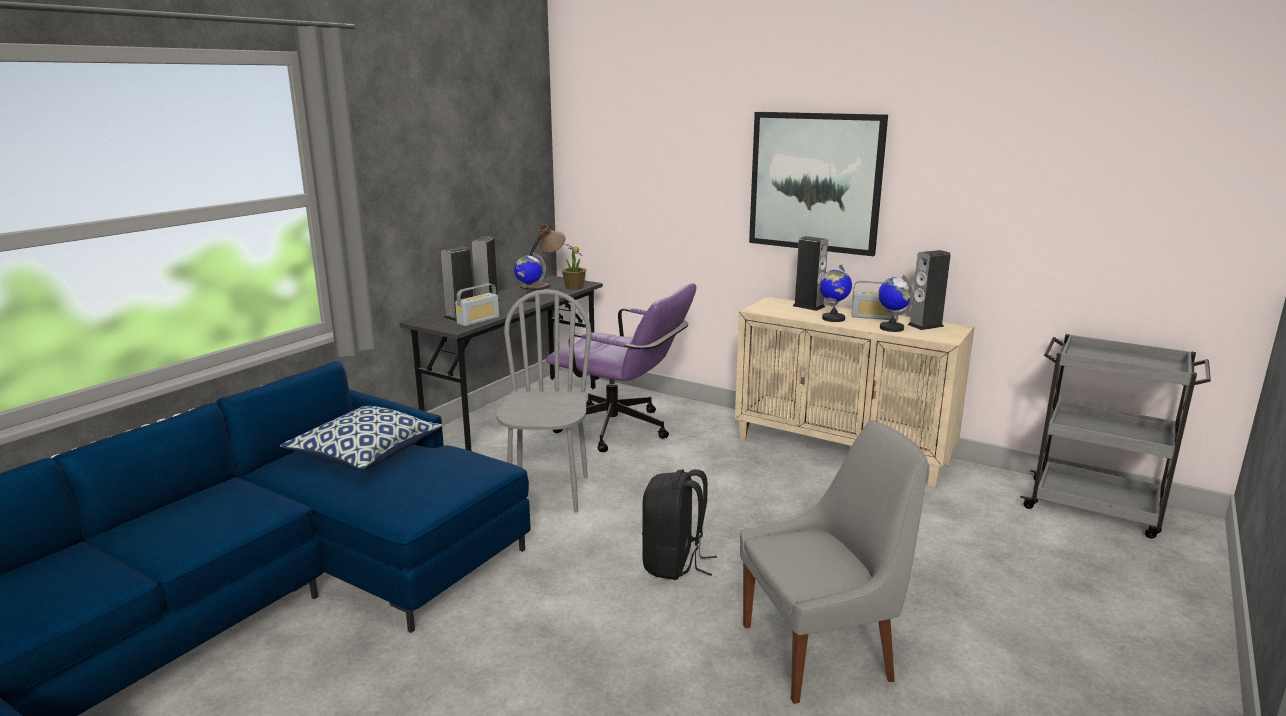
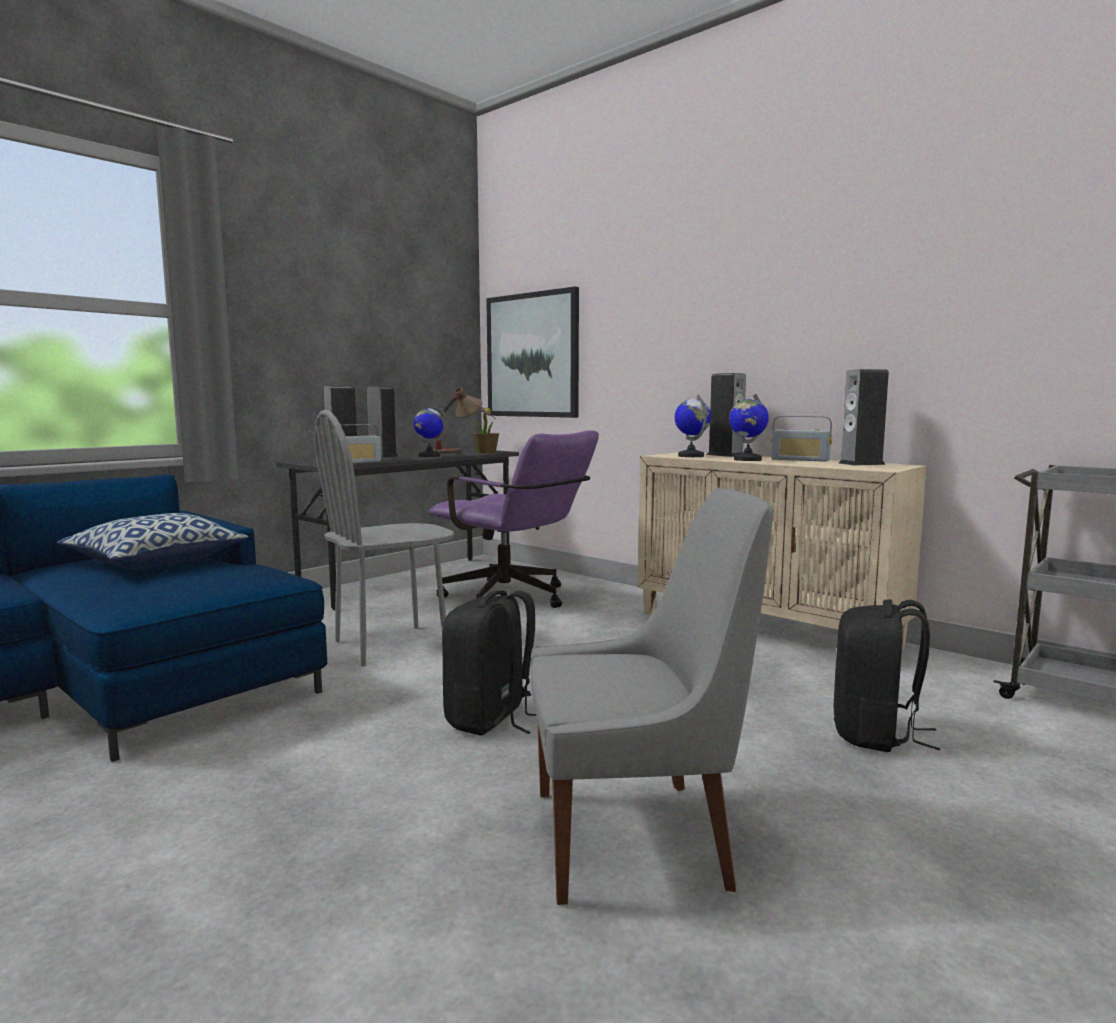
camera: 10 degrees right, 10 degrees down
(547, 493) = (391, 645): grey chair -> grey chair turned 135 degrees counterclockwise
(815, 182) = (733, 315): picture -> picture (532, 355)
(891, 328) = (815, 464): globe -> globe (691, 456)
(948, 550) = (875, 734): none -> black backpack

